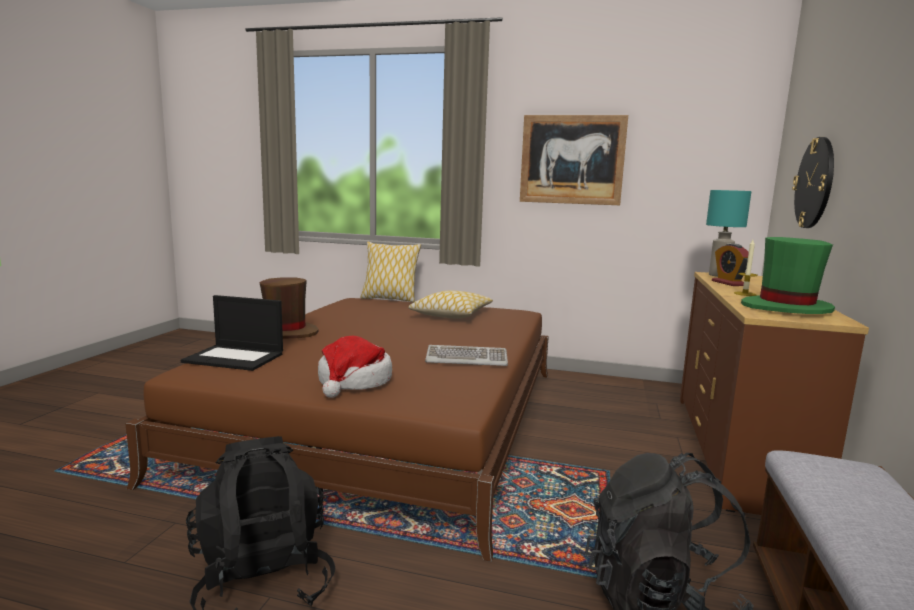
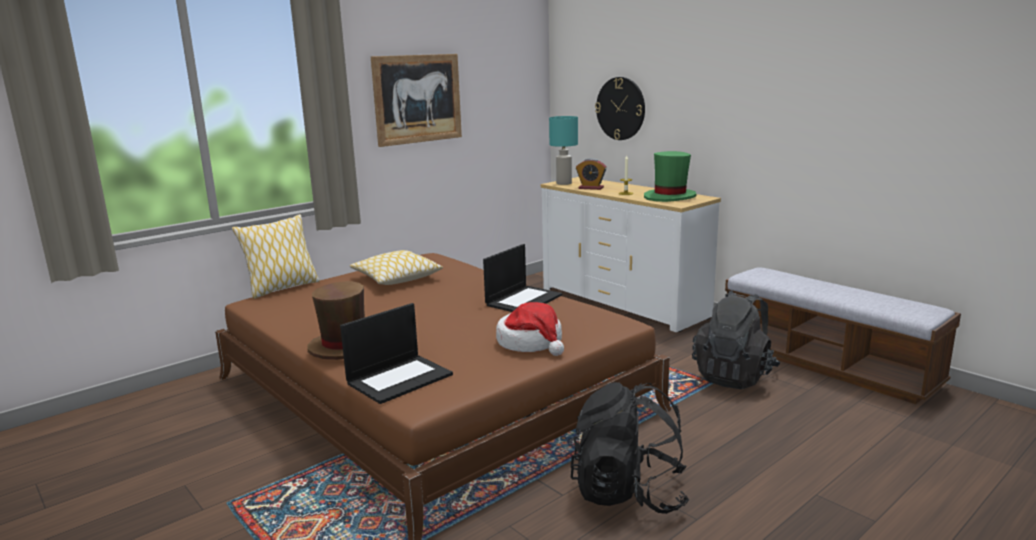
camera: 55 degrees left, 5 degrees up
(467, 359) = (523, 300): keyboard -> laptop
(738, 450) = (623, 302): brown dresser -> white dresser

